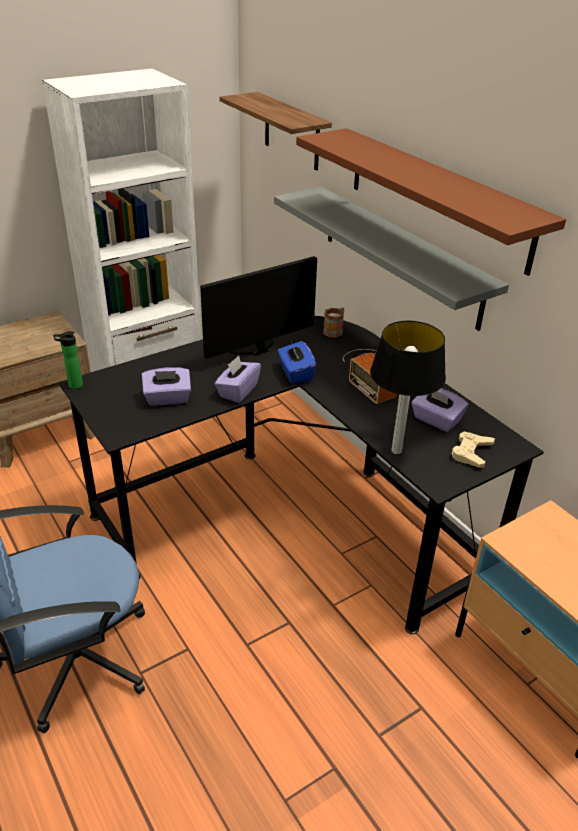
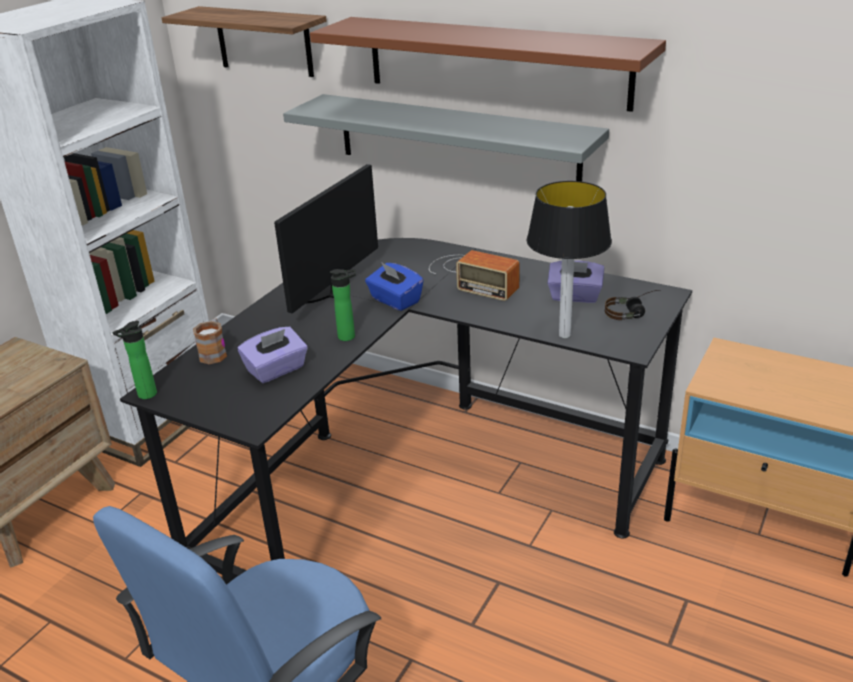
camera: 25 degrees left, 5 degrees down
(238, 391) = (349, 336): purple tissue box -> bottle
(335, 330) = (396, 249): mug -> mug (214, 352)
(471, 452) = (633, 312): beige game controller -> headphones

